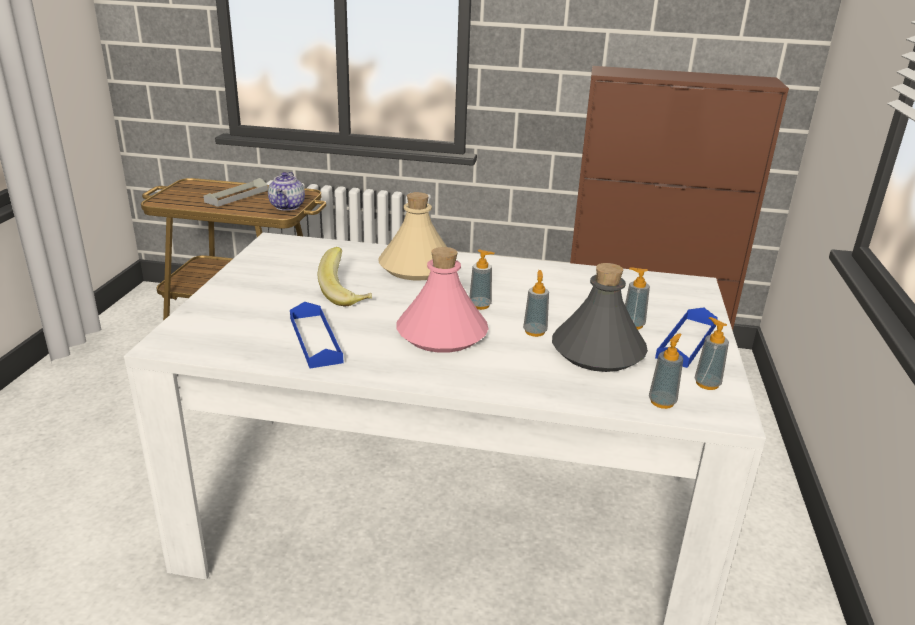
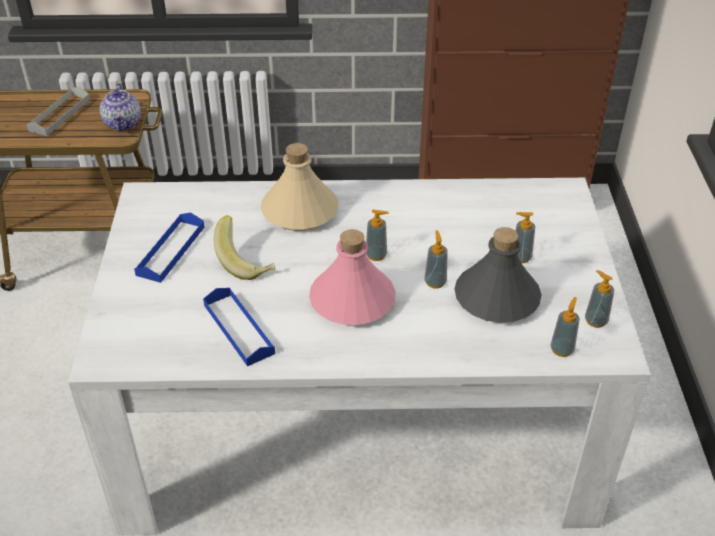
camera: 10 degrees left, 15 degrees up
(686, 341) = (571, 270): blue tray -> blue tray (171, 250)

